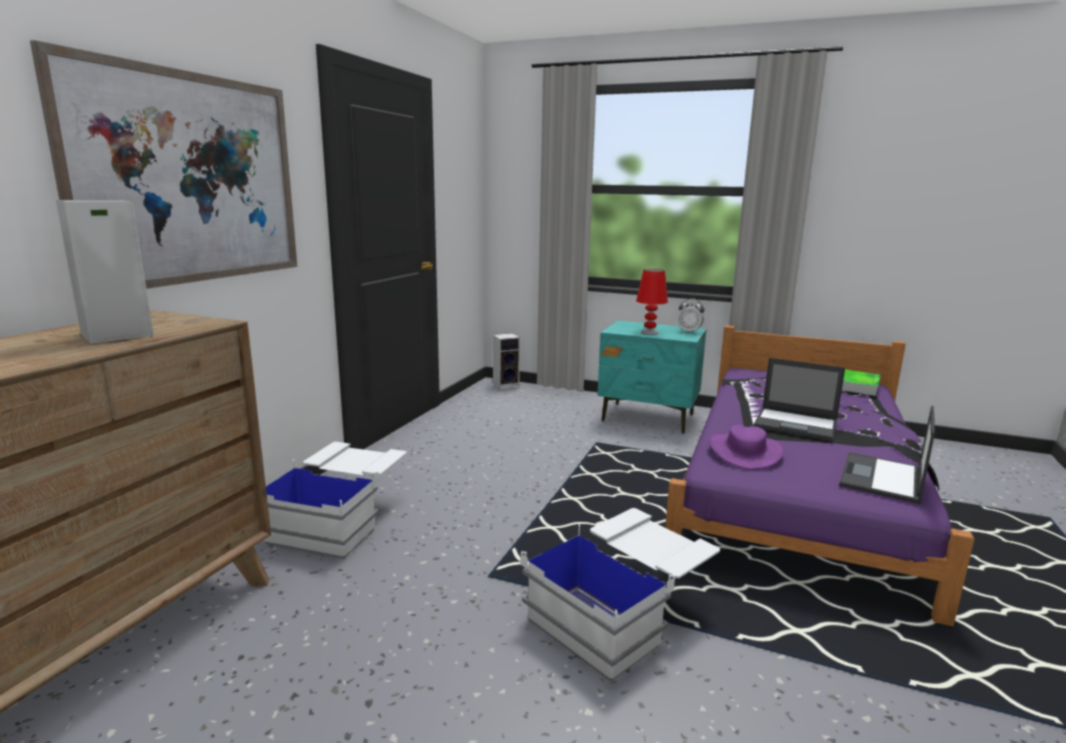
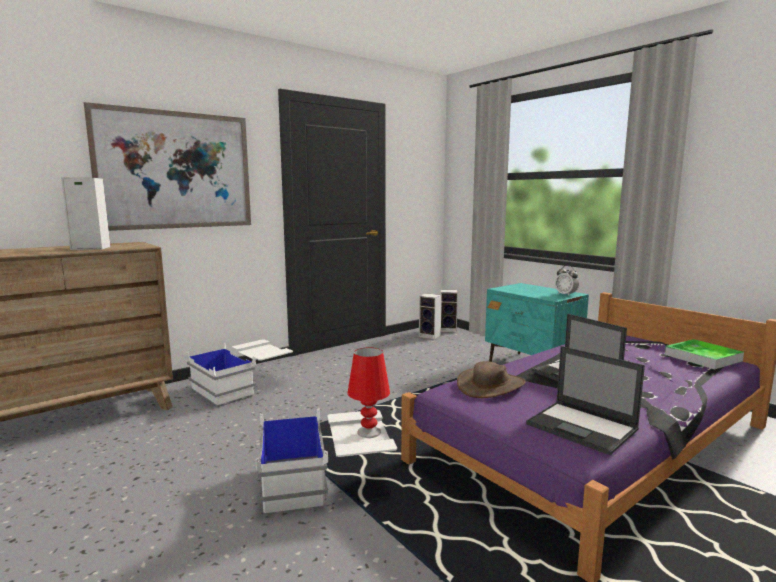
camera: 30 degrees right, 5 degrees down
(496, 397) = (430, 336): none -> speaker
(649, 332) = (528, 292): red table lamp -> red table lamp (369, 432)
(745, 452) = (491, 386): purple hat -> brown hat
(881, 478) = (583, 427): laptop -> laptop turned 105 degrees counterclockwise

